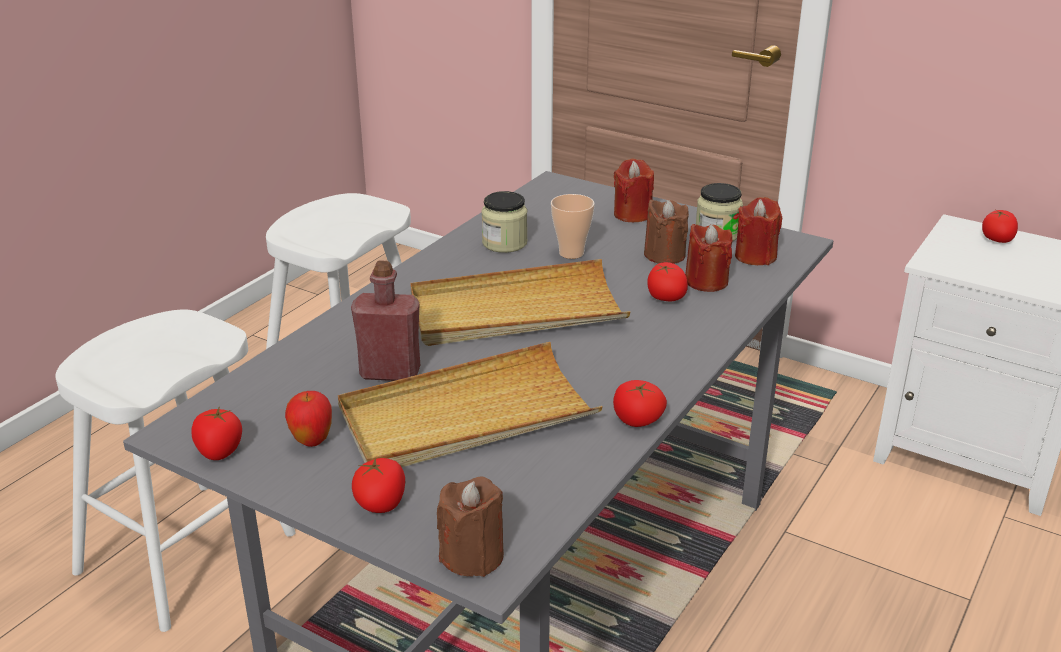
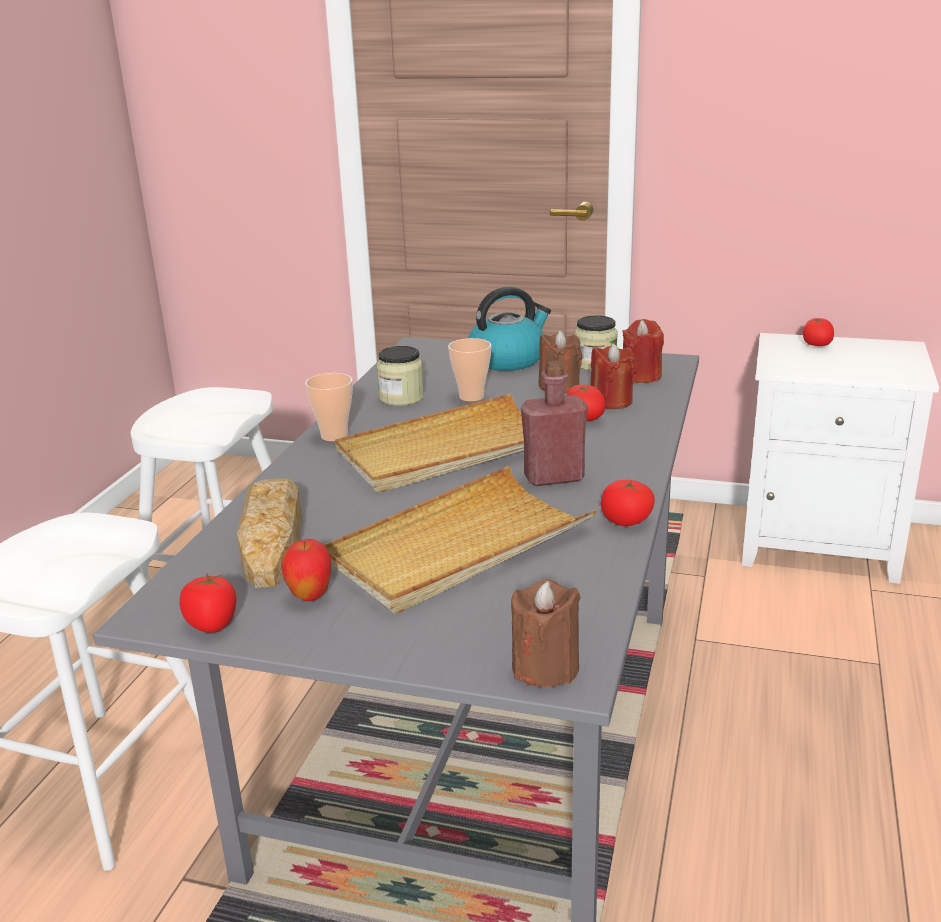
camera: 15 degrees left, 5 degrees down
(309, 379) = (272, 541): none -> bread
(381, 504) = (419, 639): tomato -> none
(390, 372) = (355, 521): red bottle -> red bottle (554, 477)
(420, 276) = (334, 436): none -> cup
(632, 214) = (508, 359): red candle -> kettle

